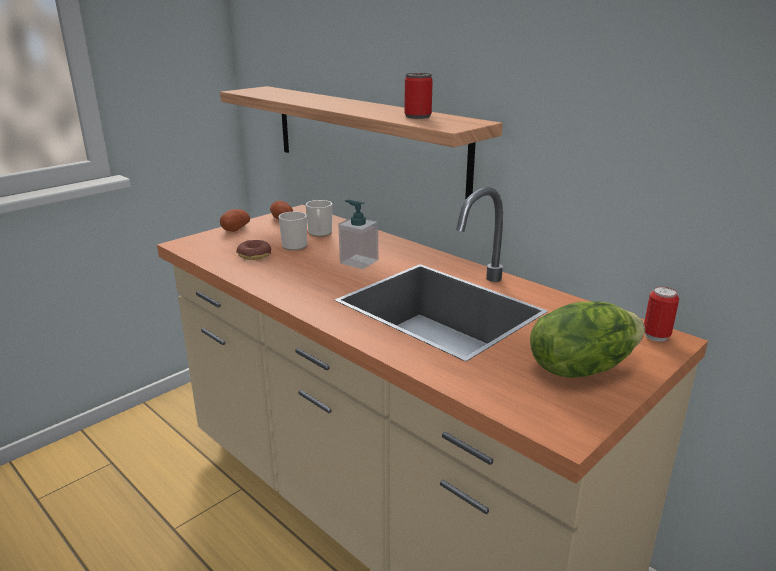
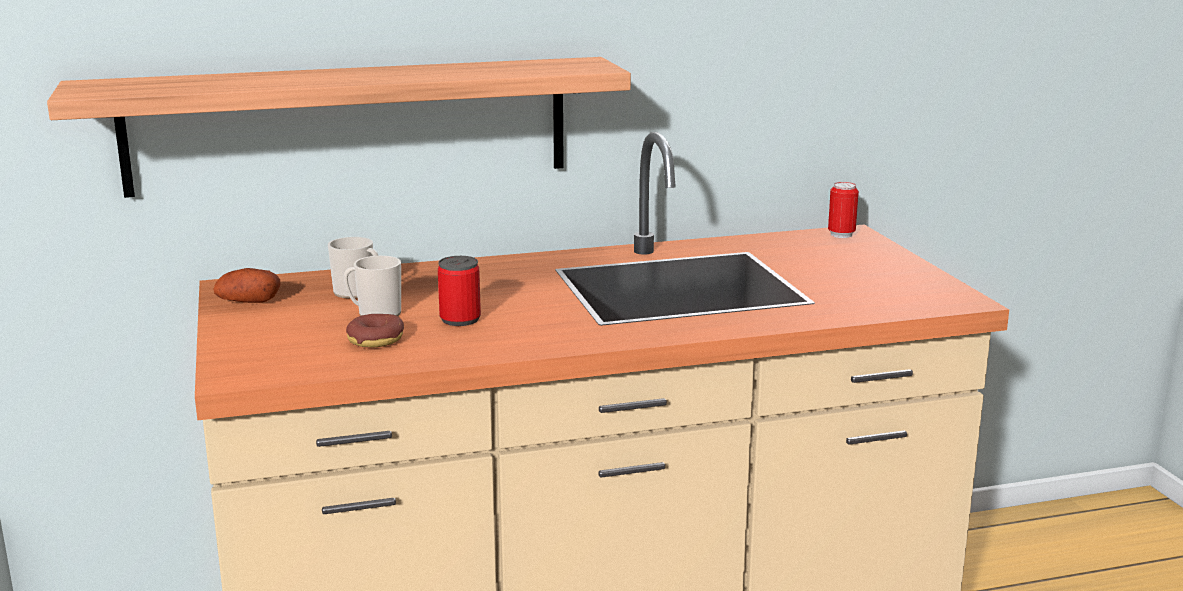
camera: 60 degrees left, 5 degrees down
(236, 229) = (231, 335): potato -> none
(359, 261) = (499, 292): soap dispenser -> none
(417, 116) = (511, 67): can -> can (460, 319)
(581, 367) = (869, 270): lettuce -> none

